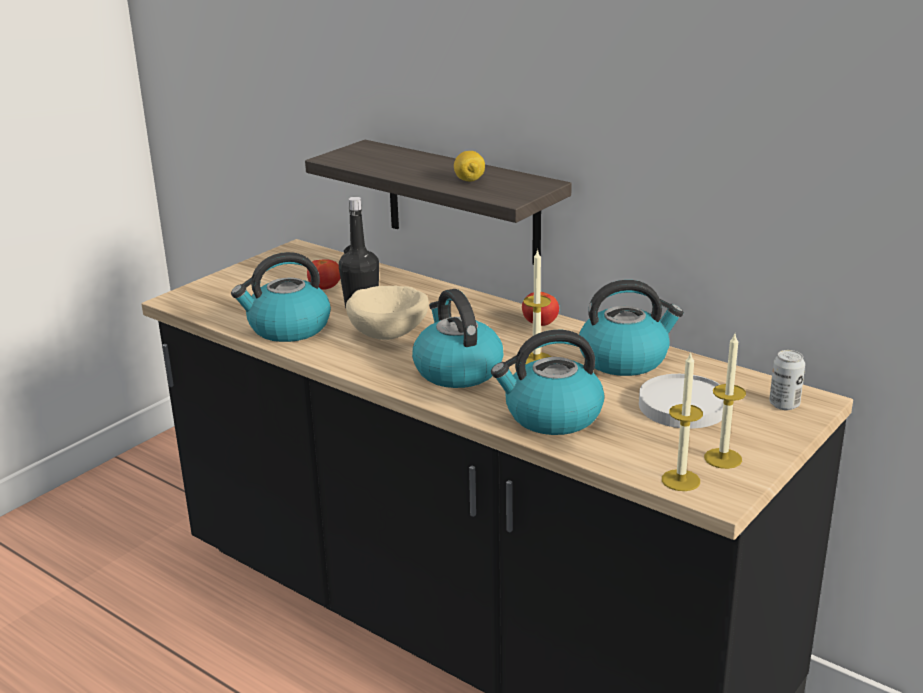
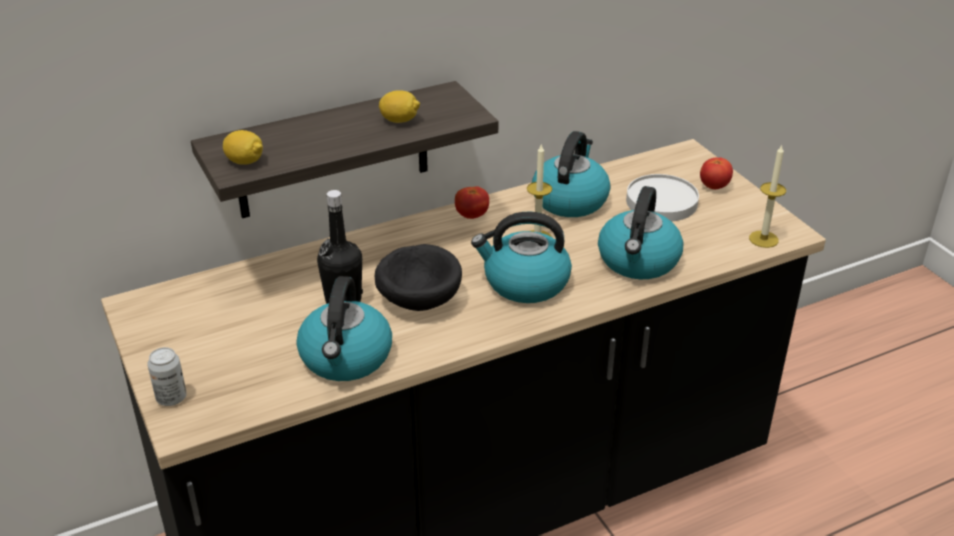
camera: 65 degrees left, 10 degrees up
(325, 288) = (269, 311): tomato -> tomato (714, 186)
(348, 157) = (245, 161): none -> lemon
(390, 334) = (419, 298): beige bowl -> black bowl
(723, 458) = (744, 213): candle -> none
(784, 404) = (686, 164): can -> can (171, 398)

